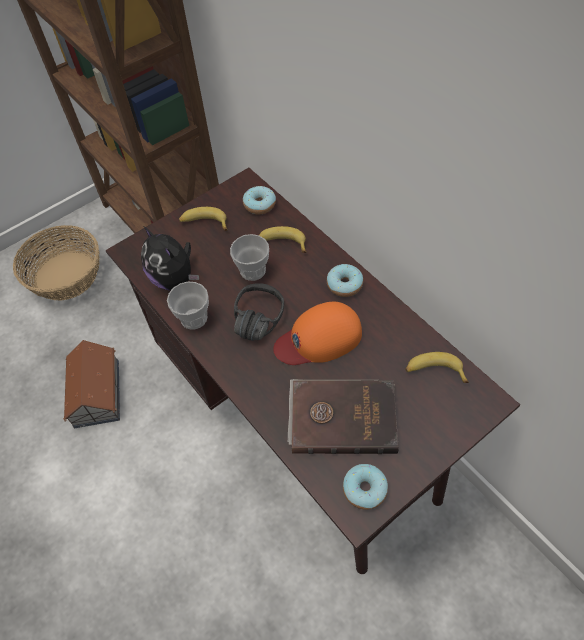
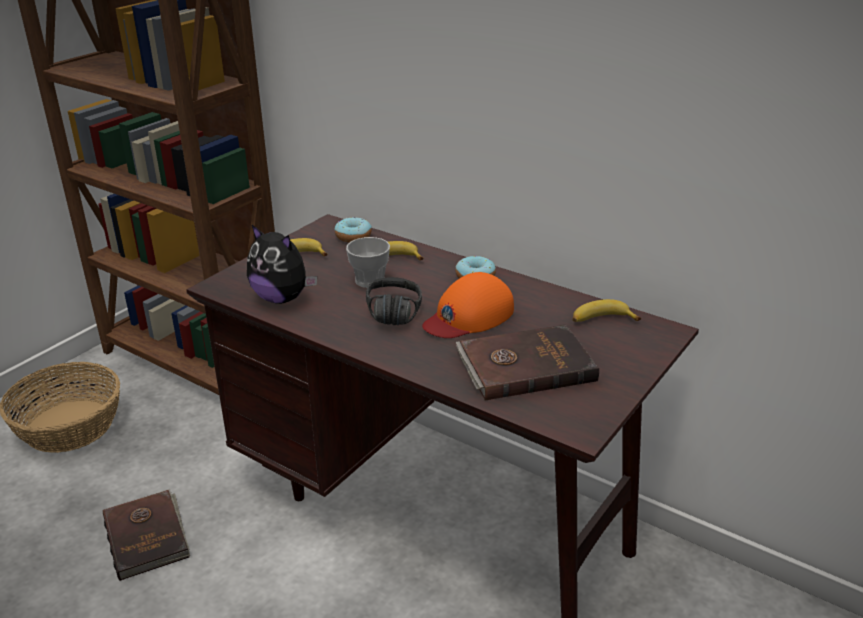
camera: 20 degrees left, 25 degrees down
(97, 392) = (148, 536): toy house -> brown book
(194, 318) = (319, 322): cup -> none
(364, 489) = (578, 412): donut -> none

